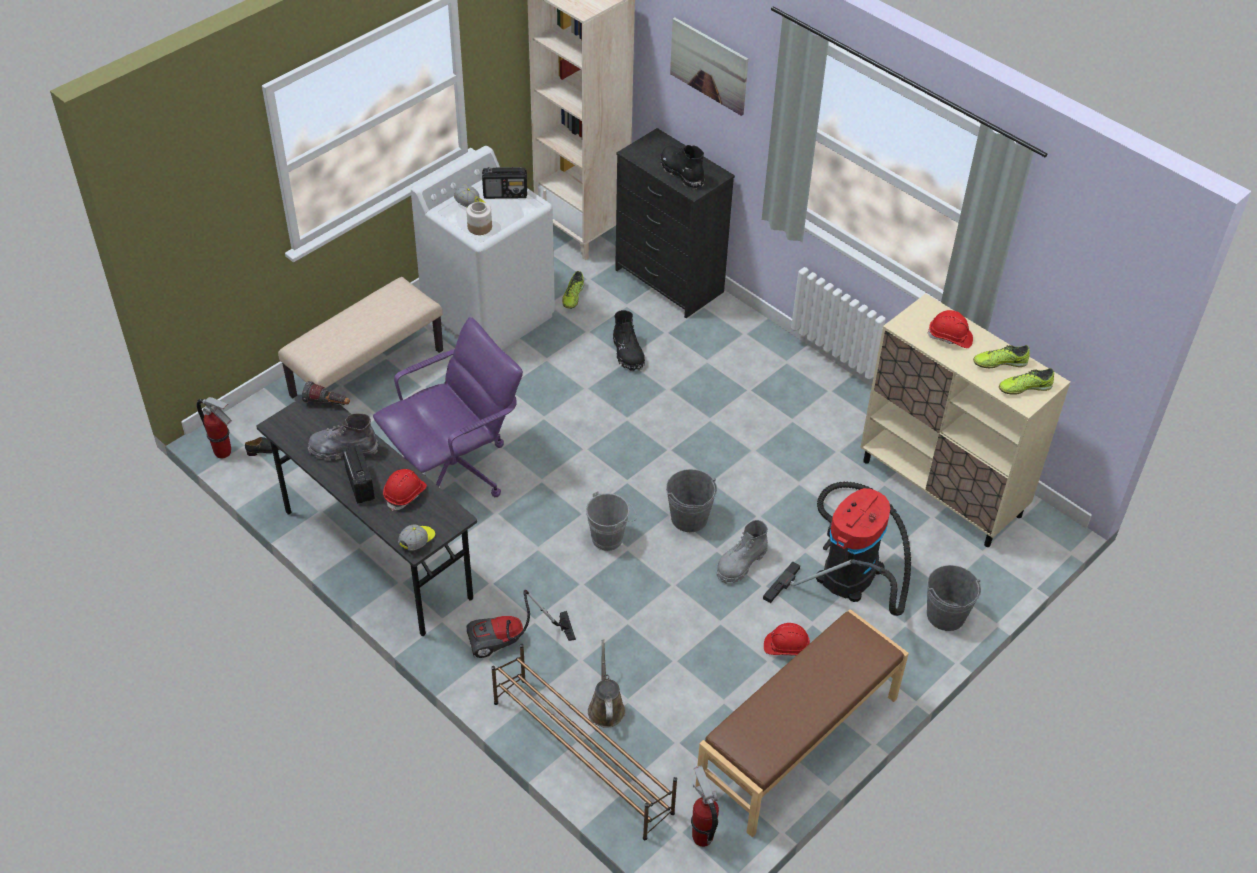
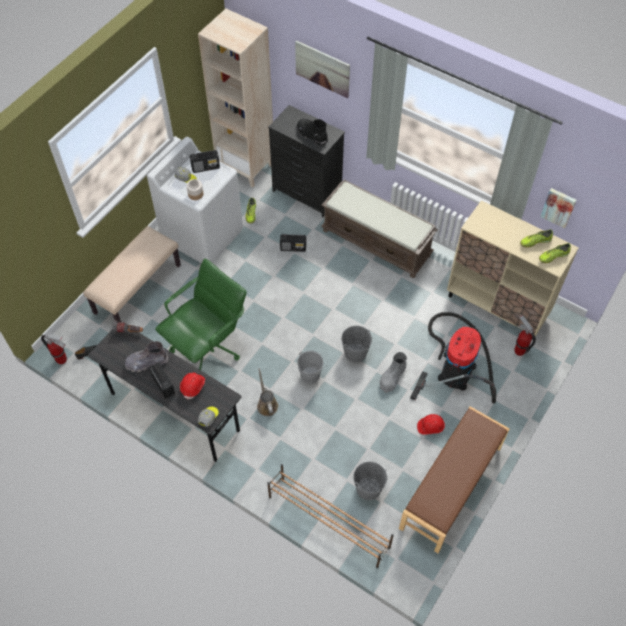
camera: 10 degrees left, 10 degrees up
(455, 470) = (208, 346): purple office chair -> green office chair
(512, 642) = (269, 455): vacuum cleaner -> none
(606, 707) = (335, 487): brown watering can -> brown watering can (266, 404)
(628, 353) = (293, 247): black boot -> radio
(702, 837) = (409, 559): fire extinguisher -> fire extinguisher (519, 351)
(765, 367) = (377, 242): none -> brown bench
(945, 615) = (517, 389): grey bucket -> grey bucket (368, 489)
(950, 337) = (502, 229): red hard hat -> none
(1046, 313) = (558, 207): none -> picture

